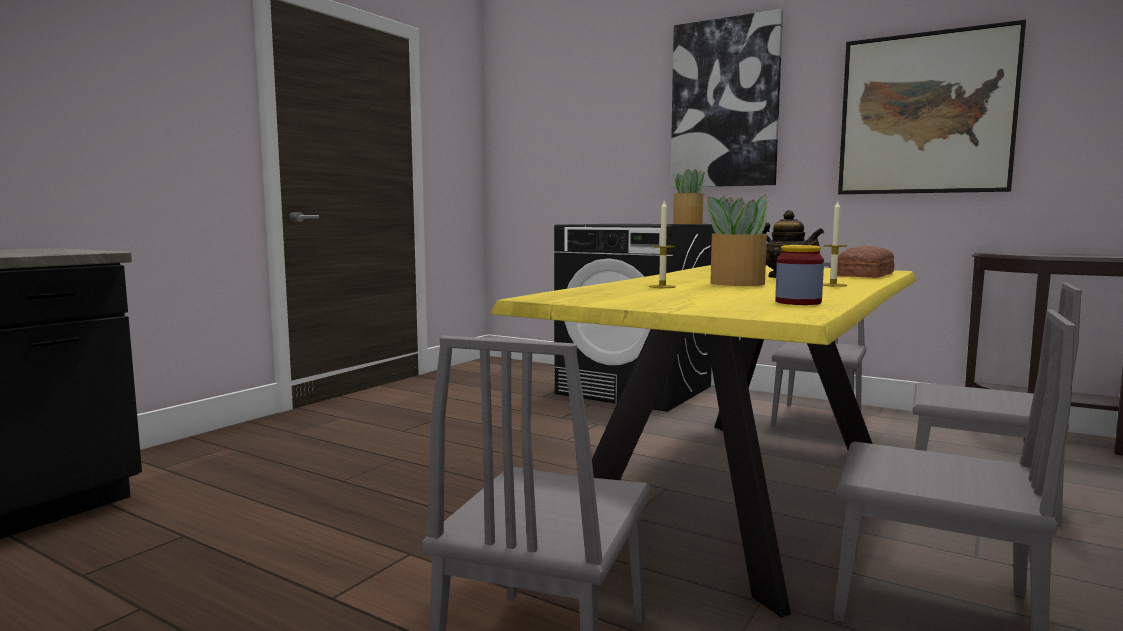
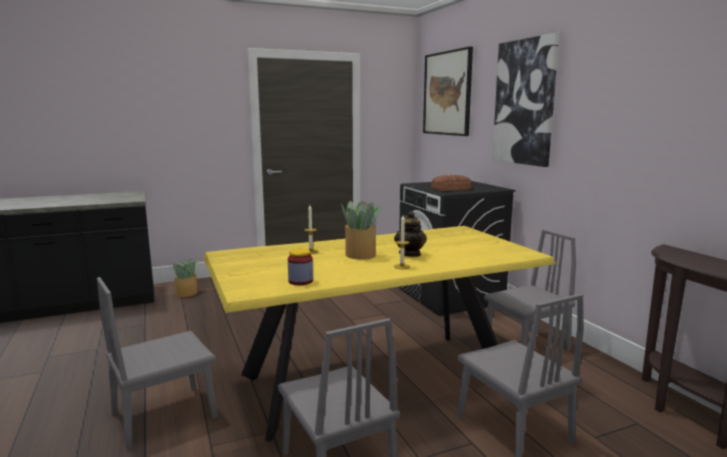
camera: 35 degrees right, 5 degrees up
(688, 224) = (488, 189): potted plant -> potted plant (187, 293)
(866, 275) = (485, 257): bread -> bread (451, 189)
(925, 114) = (642, 122): picture -> picture (447, 93)

